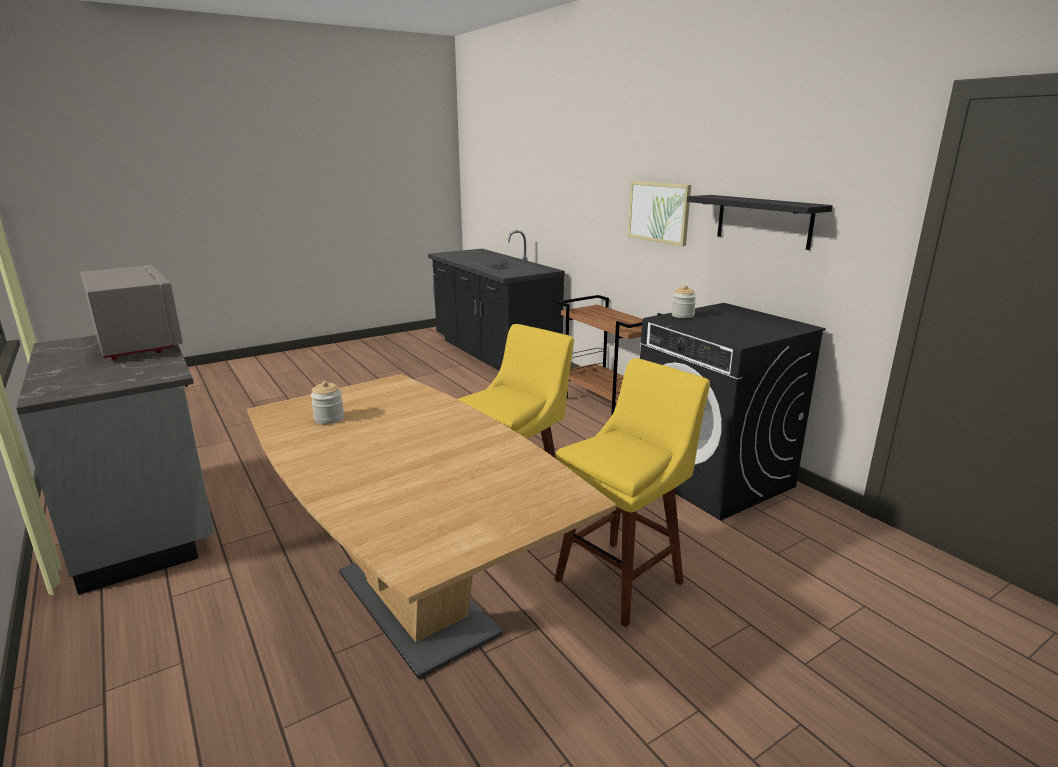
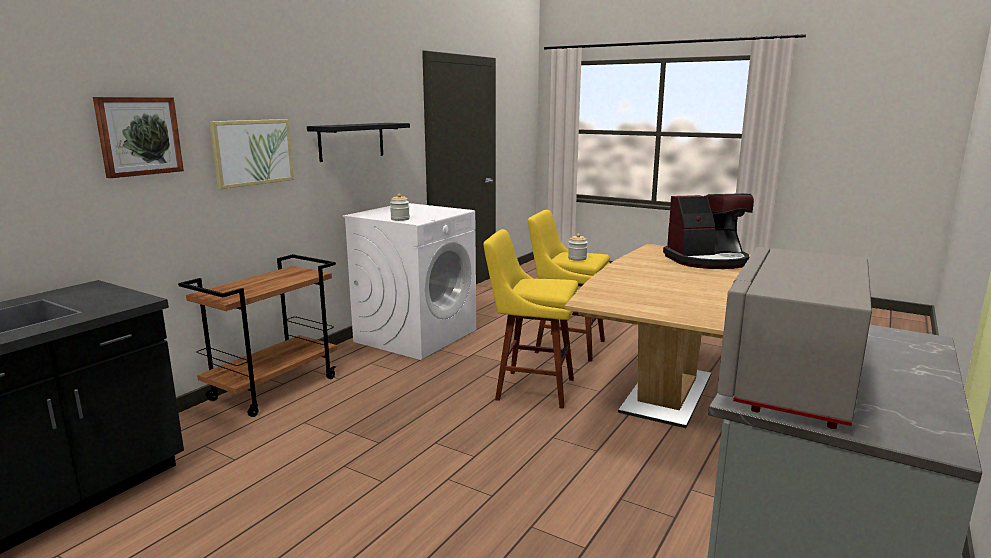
camera: 115 degrees left, 5 degrees down
(329, 418) = (682, 301): jar -> jar (577, 258)
(444, 508) = (707, 260): none -> coffee machine
(597, 187) = (139, 136): none -> picture
(713, 477) = (416, 335): black washing machine -> white washing machine

